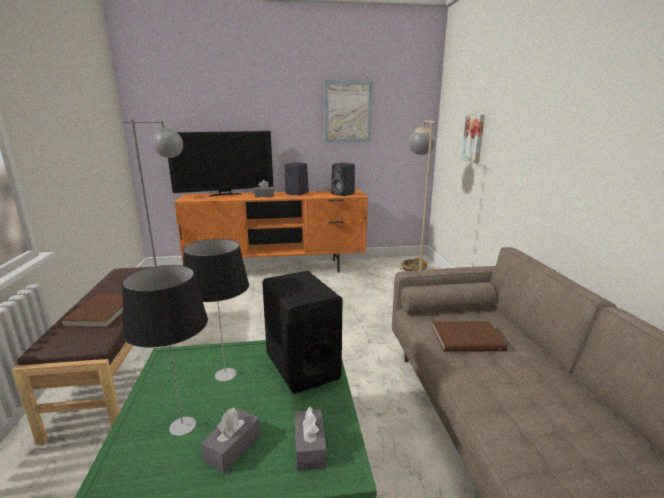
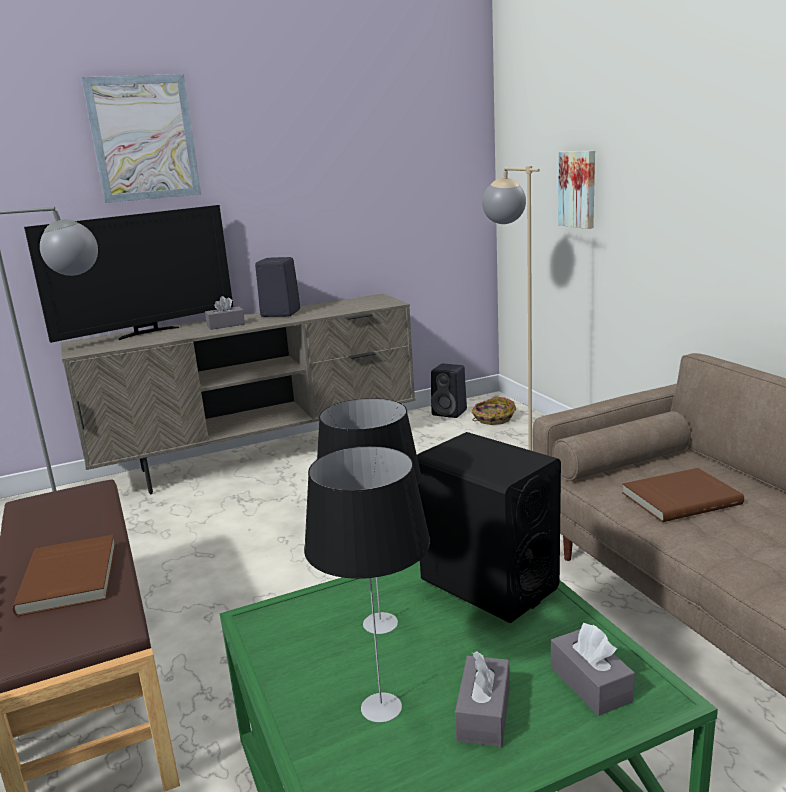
camera: 15 degrees left, 0 degrees up
(278, 269) = (262, 456): orange tv stand -> beige tv stand
(343, 194) = (364, 304): black speaker -> black speaker (450, 412)
(348, 112) = (349, 159): picture -> picture (143, 138)

